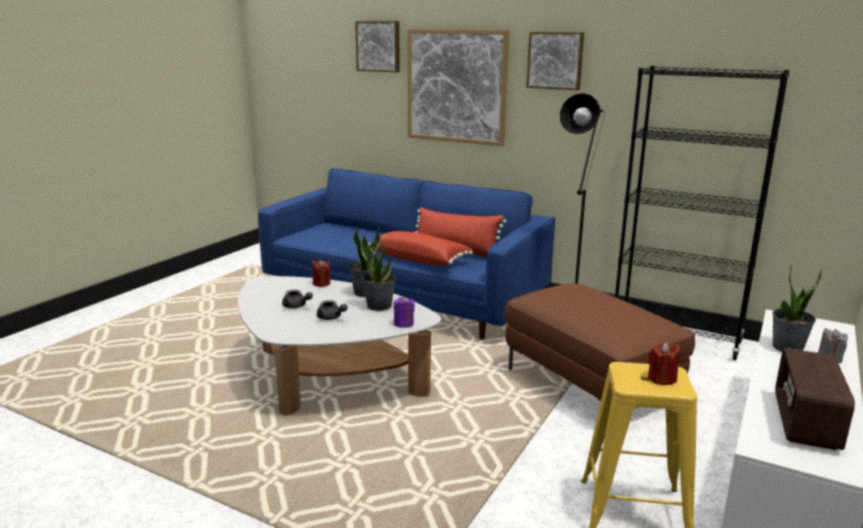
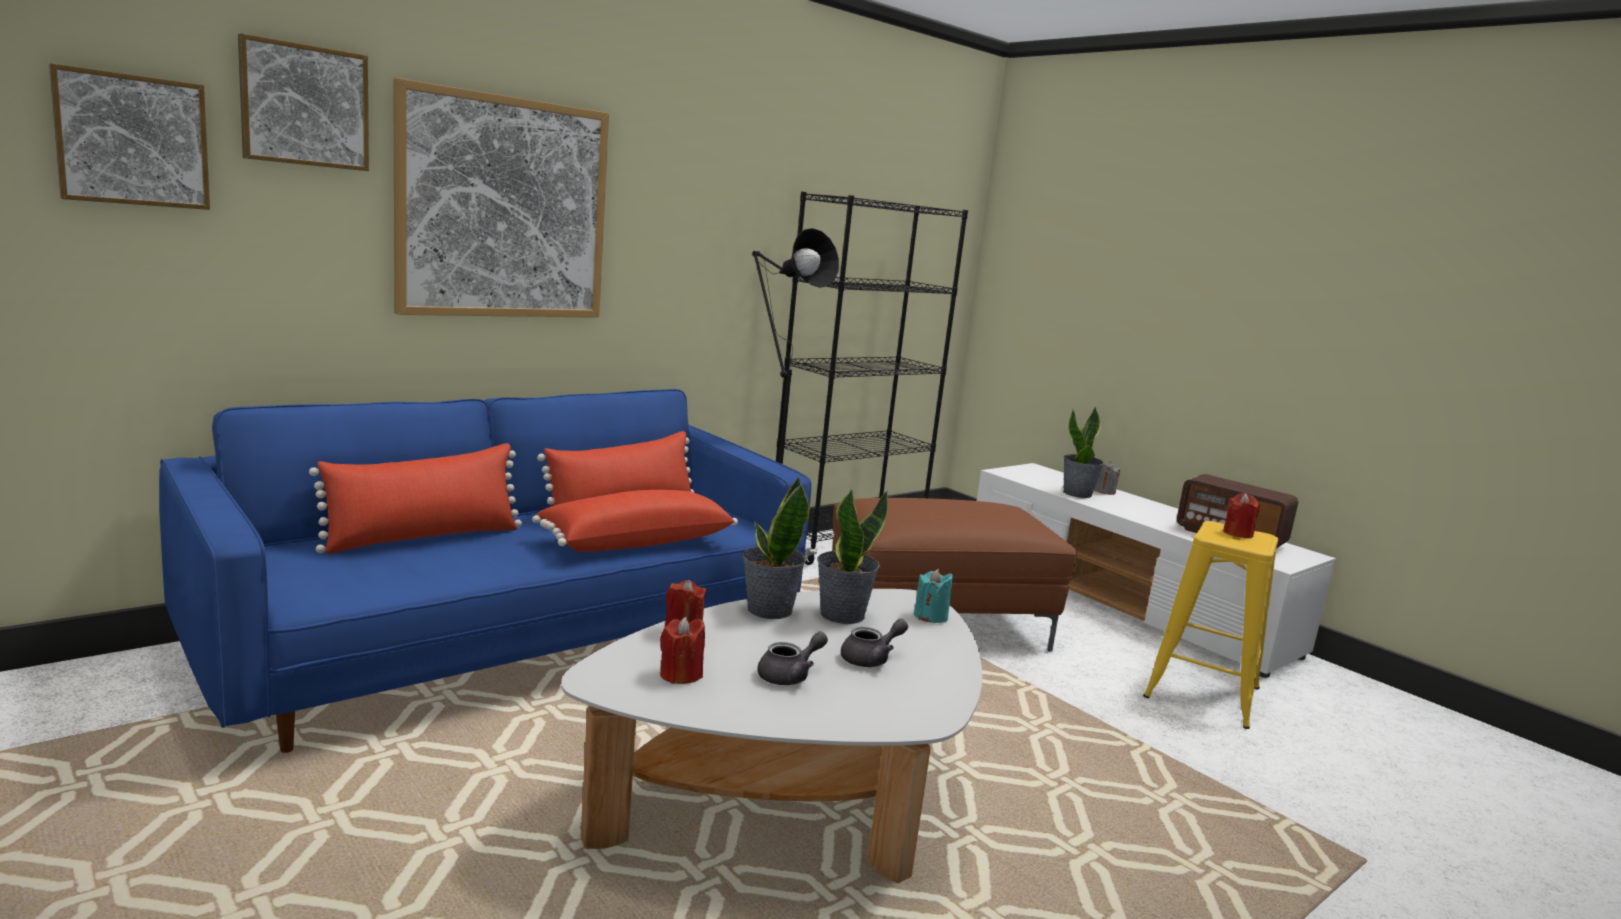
camera: 70 degrees left, 5 degrees down
(279, 290) = (680, 675): none -> red candle
(371, 235) = (424, 537): none -> red pillow
(403, 324) = (930, 616): purple candle -> turquoise candle
(555, 60) = (675, 173): picture -> picture (132, 140)

